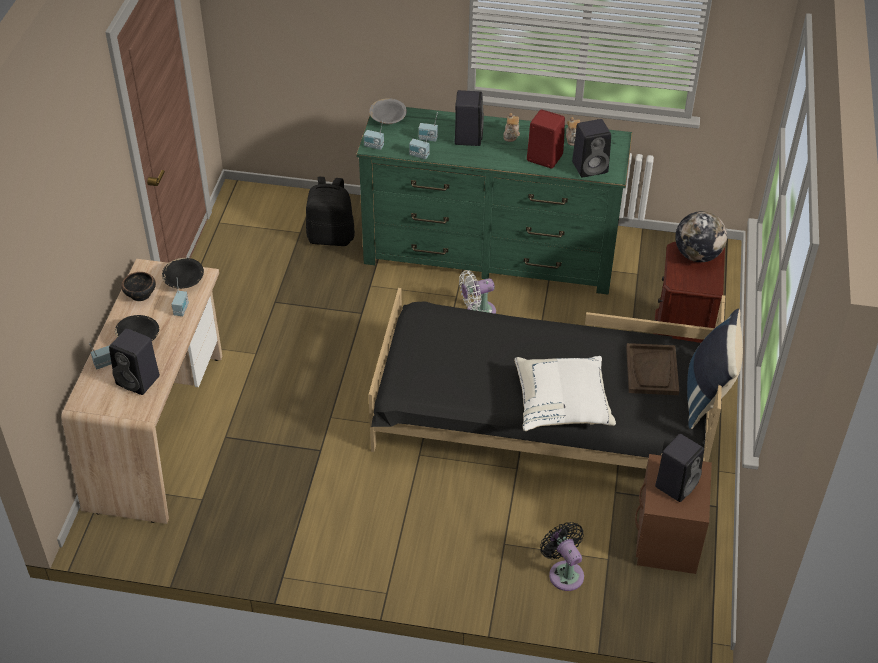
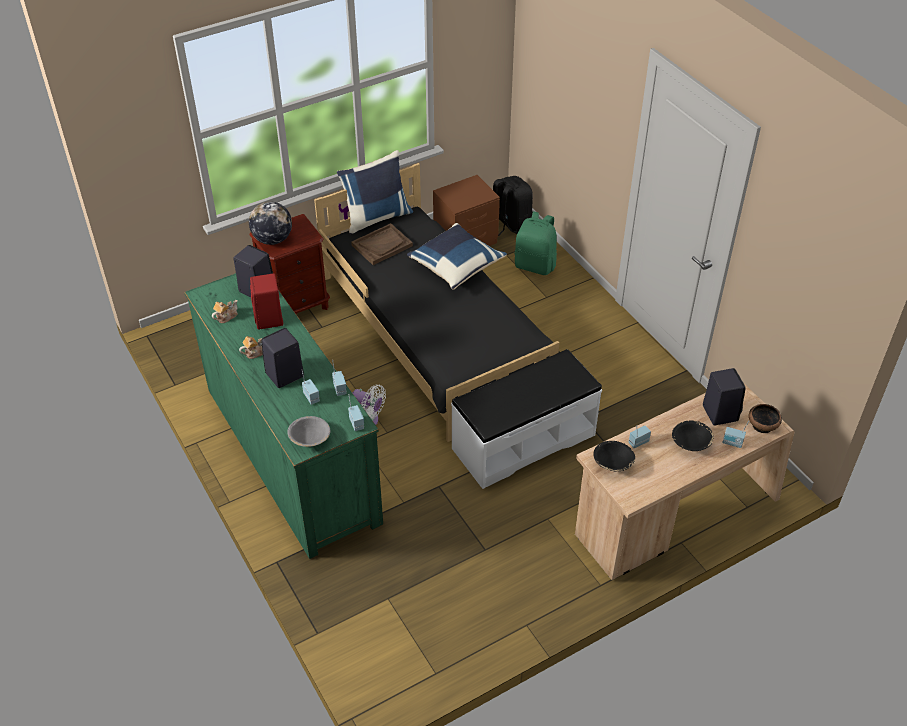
camera: 130 degrees left, 0 degrees up
(140, 294) = (656, 478): bowl -> bowl (763, 425)
(331, 237) = (372, 571): black backpack -> black backpack (510, 224)
(344, 392) = (523, 441): none -> white bench
(562, 405) = (456, 266): white pillow -> blue pillow
(564, 572) = (535, 265): black fan -> green backpack
(677, 484) = (464, 194): black speaker -> none

